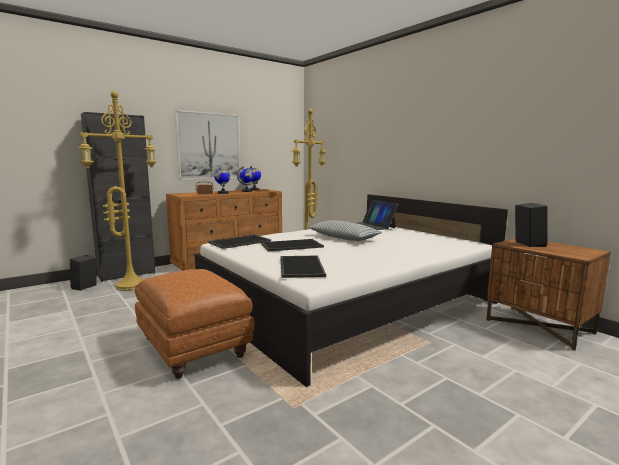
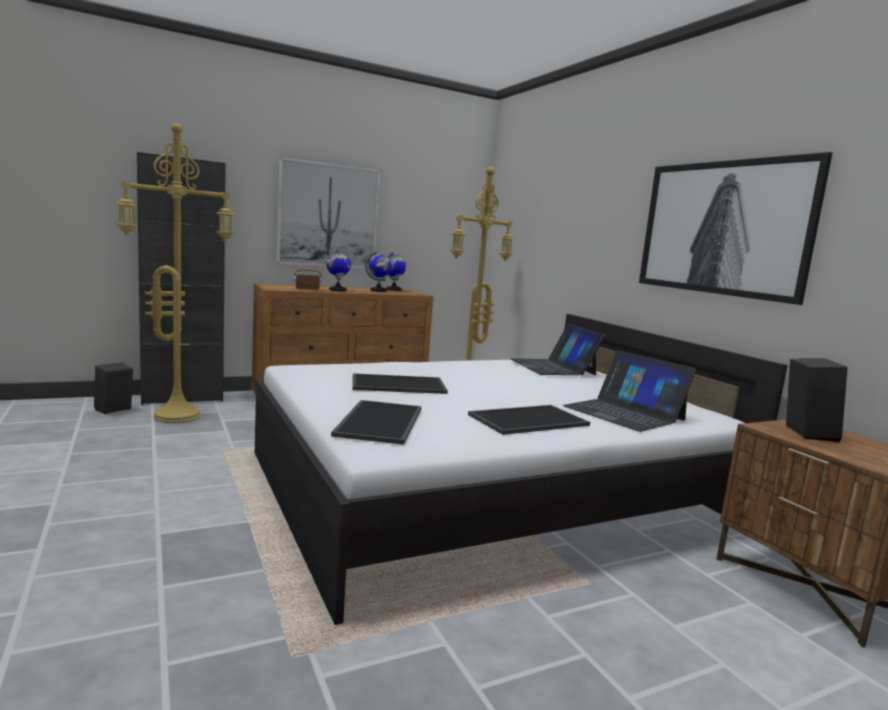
camera: 10 degrees right, 0 degrees up
(194, 348) = (205, 528): brown ottoman -> none
(240, 242) = (324, 370): tray -> tray (528, 420)
(343, 238) = (494, 382): pillow -> none
(425, 246) = (624, 413): none -> laptop
(462, 136) = (723, 228): none -> picture

